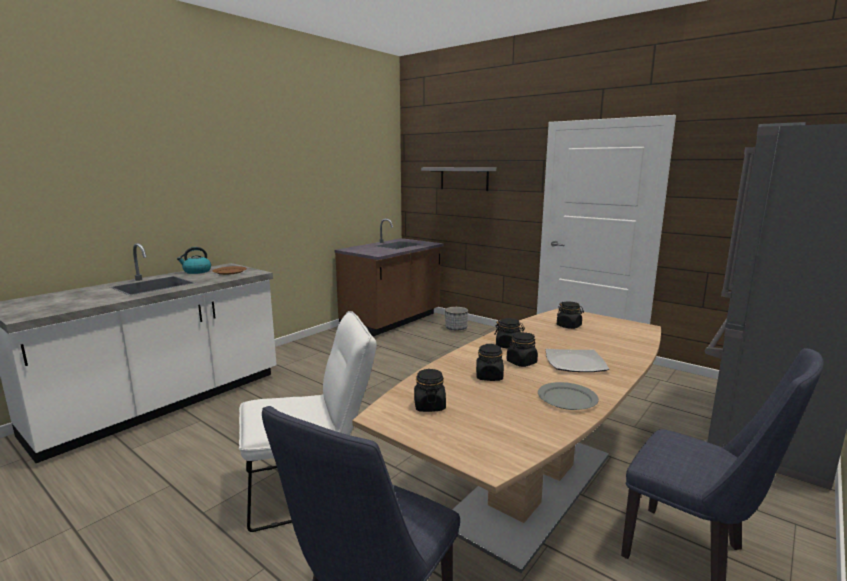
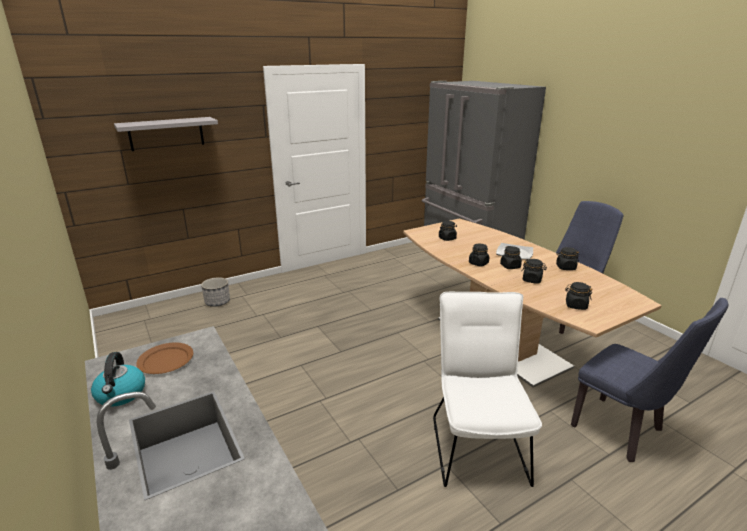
camera: 70 degrees left, 10 degrees up
(392, 321) = (141, 335): brown counter -> none
(567, 399) = (565, 267): grey plate -> black jar

